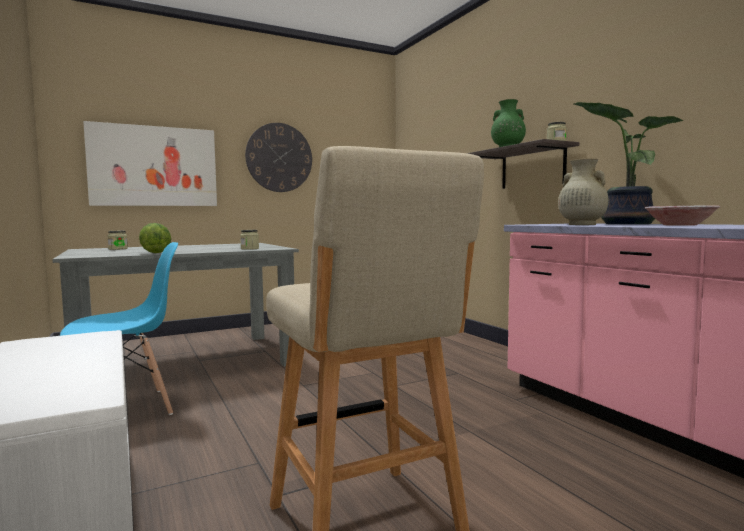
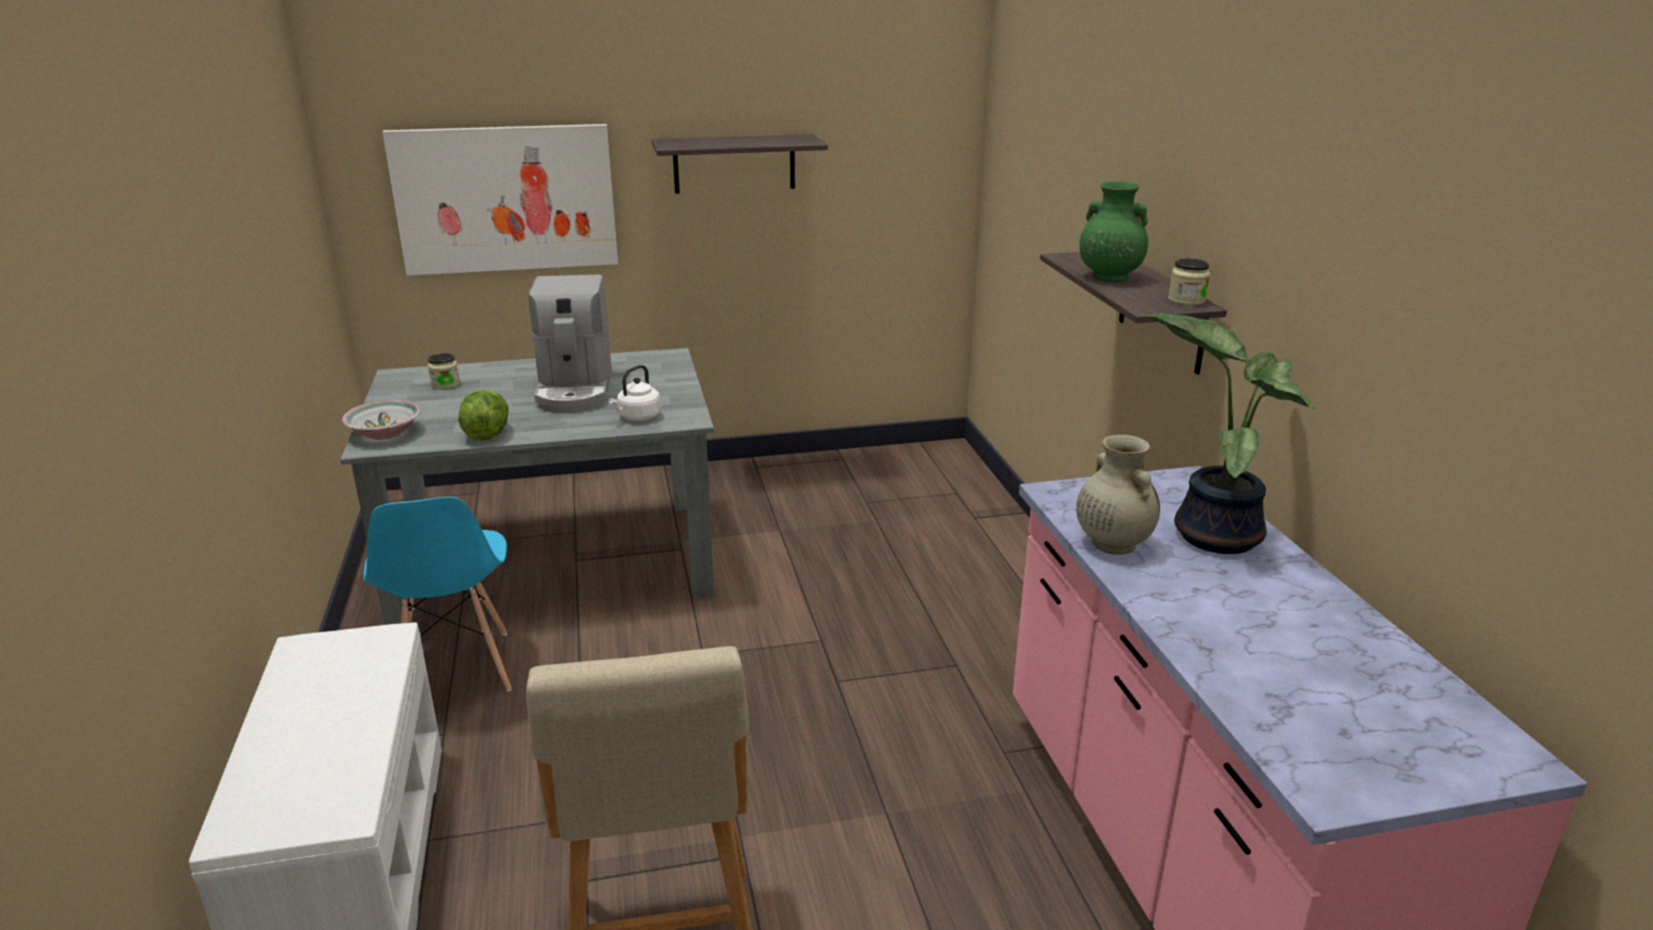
camera: 15 degrees right, 20 degrees up
(128, 409) = (454, 670): blue chair -> blue chair turned 90 degrees clockwise
(204, 247) = (575, 390): none -> coffee machine
(249, 249) = (637, 417): jar -> white kettle
(279, 157) = (734, 163): wall clock -> shelf
(679, 225) = (1236, 606): bowl -> bowl (385, 433)

